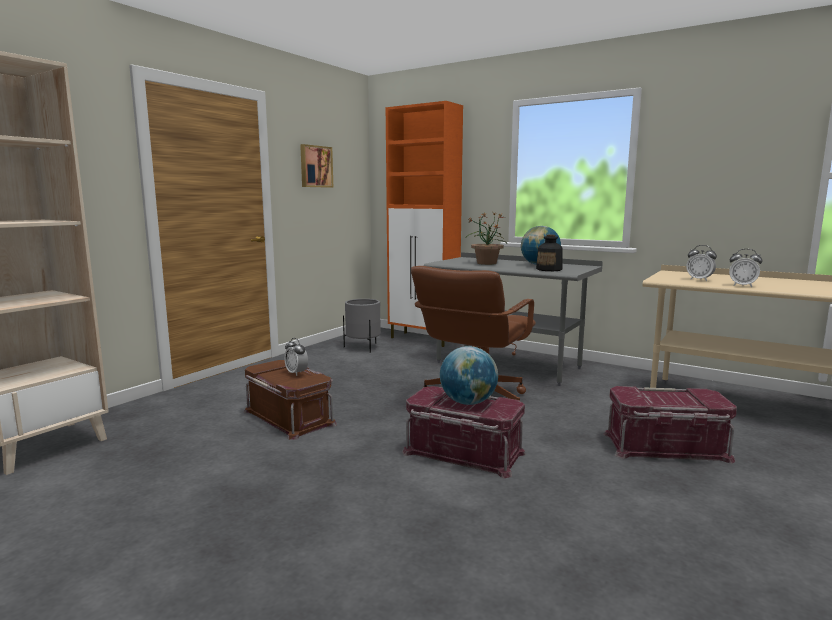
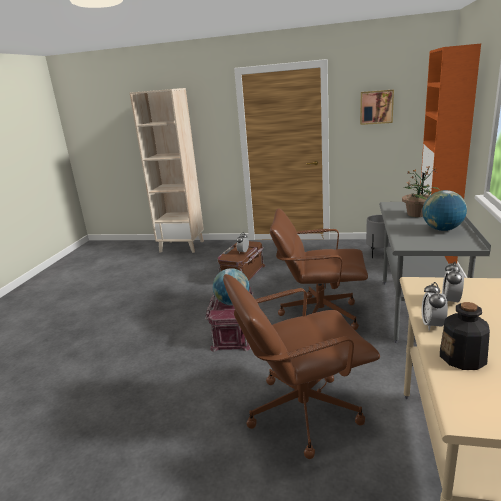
camera: 70 degrees right, 10 degrees up
(549, 269) = (414, 237): bottle -> bottle (463, 358)
(666, 447) = (301, 411): red storage box -> brown office chair

